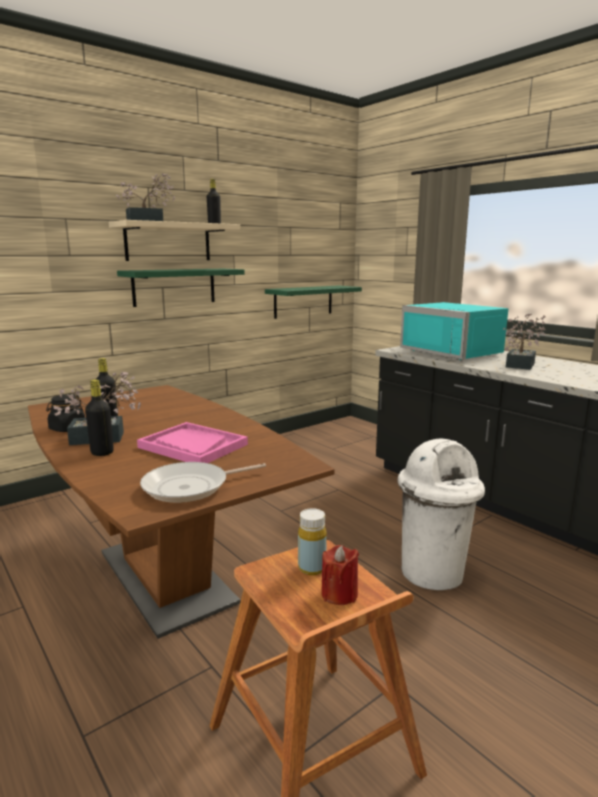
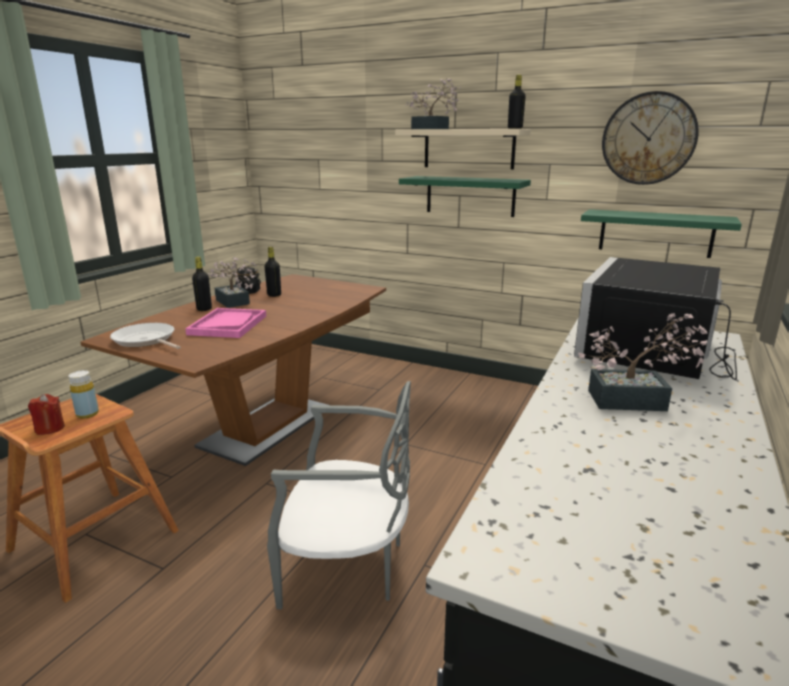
camera: 65 degrees right, 5 degrees up
(292, 236) = (648, 139): none -> wall clock
(433, 573) = (347, 566): white trash can -> grey chair
(455, 352) = (655, 352): turquoise microwave -> black microwave

